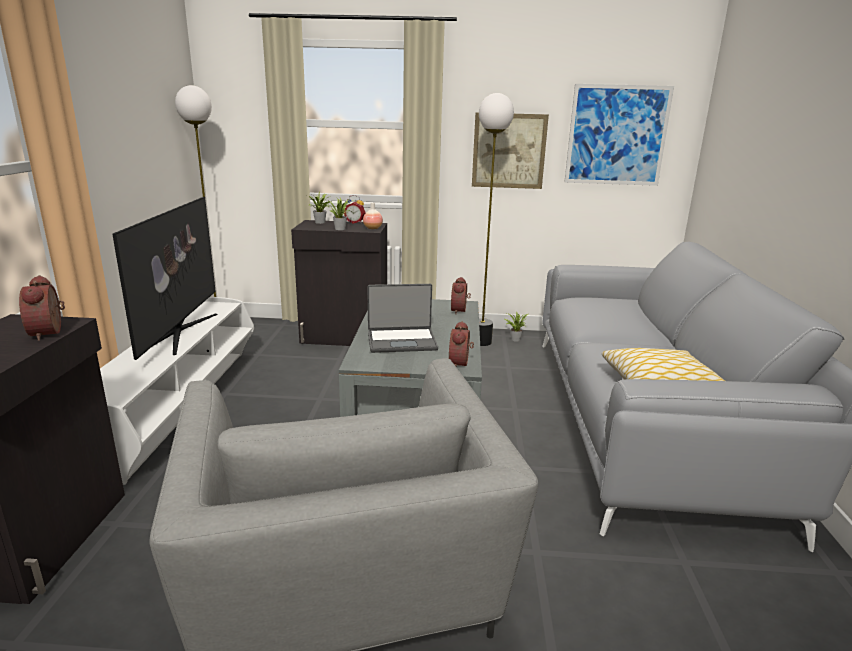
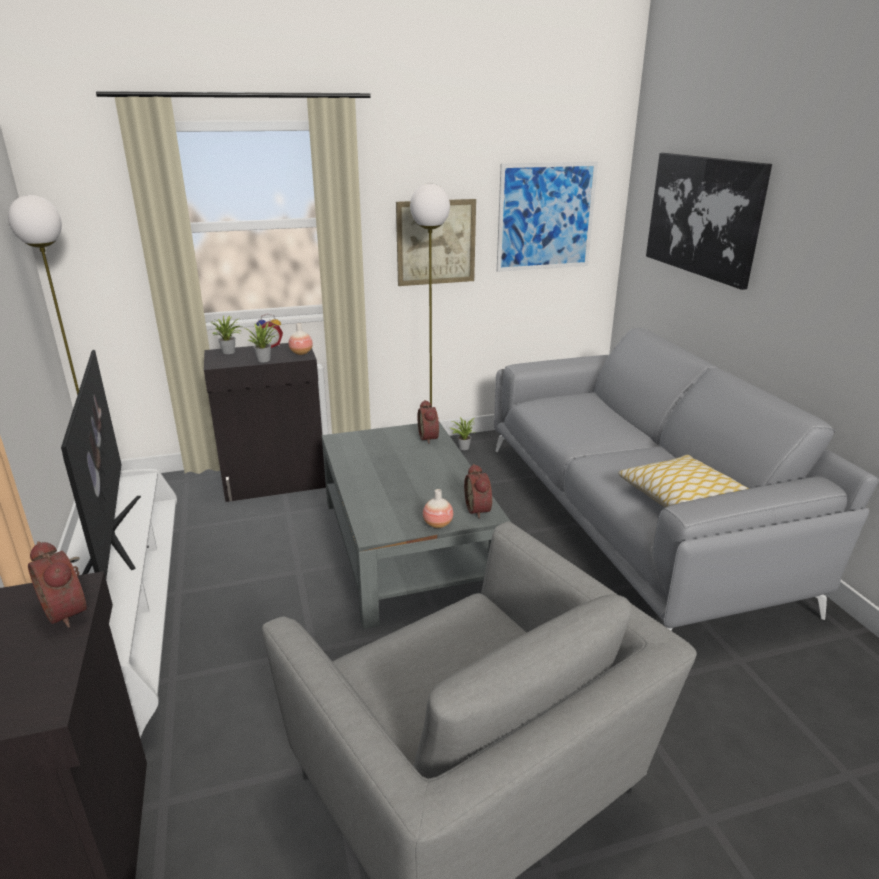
camera: 20 degrees left, 5 degrees up
(402, 341) = (398, 492): laptop -> none
(416, 367) = (438, 524): none -> vase
(760, 129) = (703, 216): none -> picture

